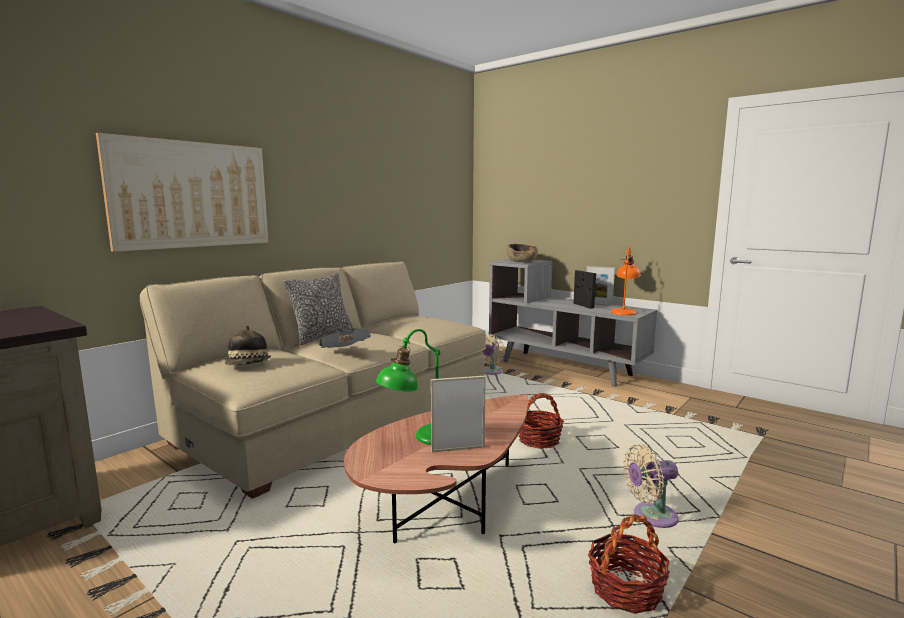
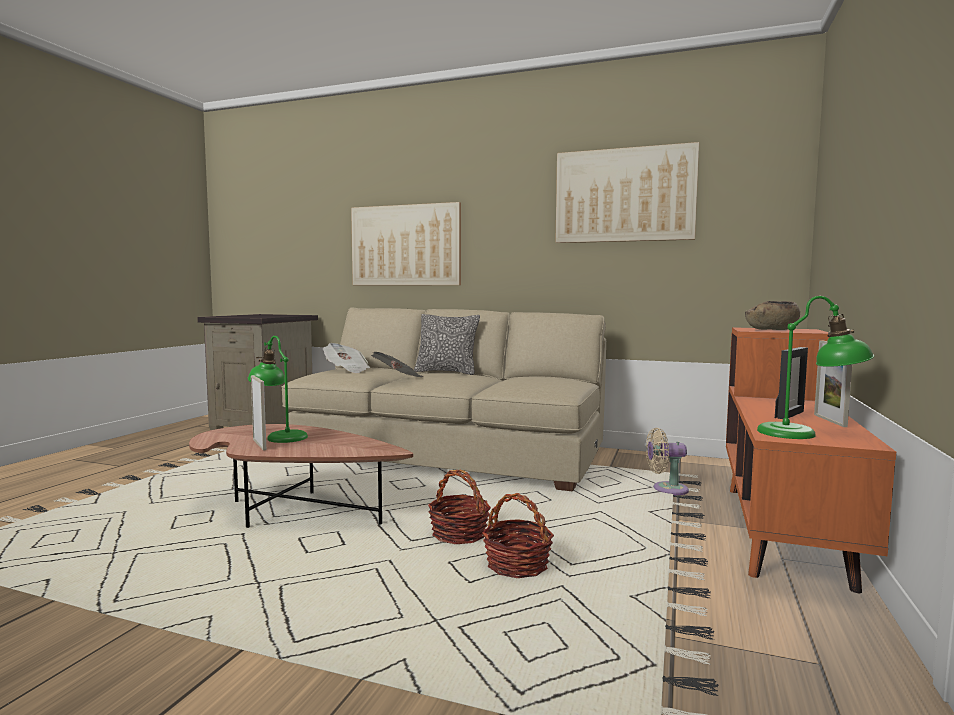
camera: 70 degrees right, 5 degrees down
(249, 366) = (347, 370): hat -> newspaper
(391, 161) = (624, 195): none -> picture
(566, 368) = (784, 532): grey tv stand -> orange tv stand
(624, 310) = (809, 433): orange table lamp -> green table lamp
(626, 589) = (146, 592): basket -> basket (517, 565)
(651, 516) = (280, 607): beige fan -> none

